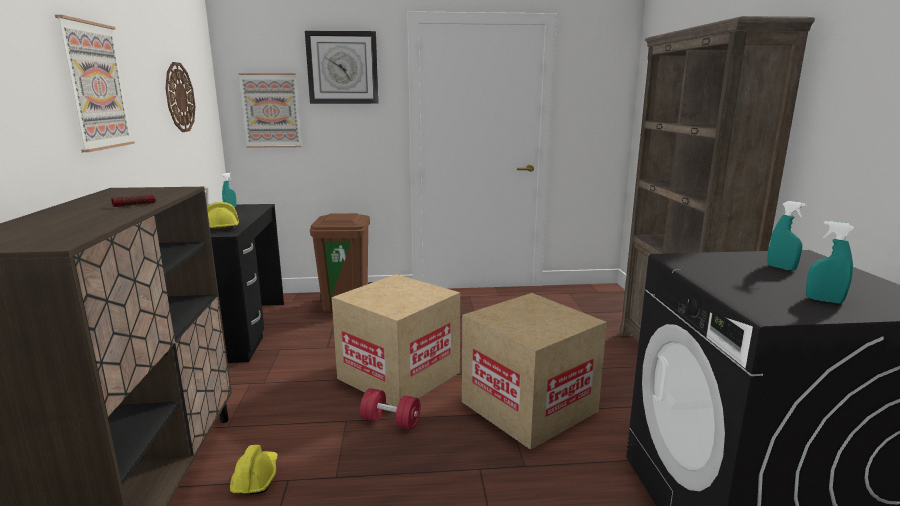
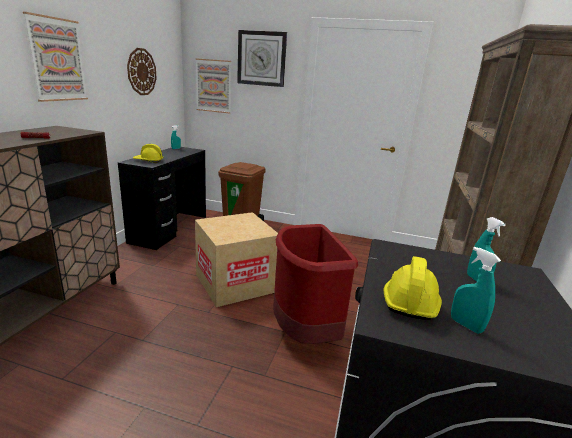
camera: 20 degrees right, 5 degrees up
(256, 477) = (100, 324): yellow hard hat -> yellow hard hat (409, 299)
(391, 421) = (204, 313): red dumbbell -> none
(529, 406) = (304, 332): cardboard box -> red trash can

